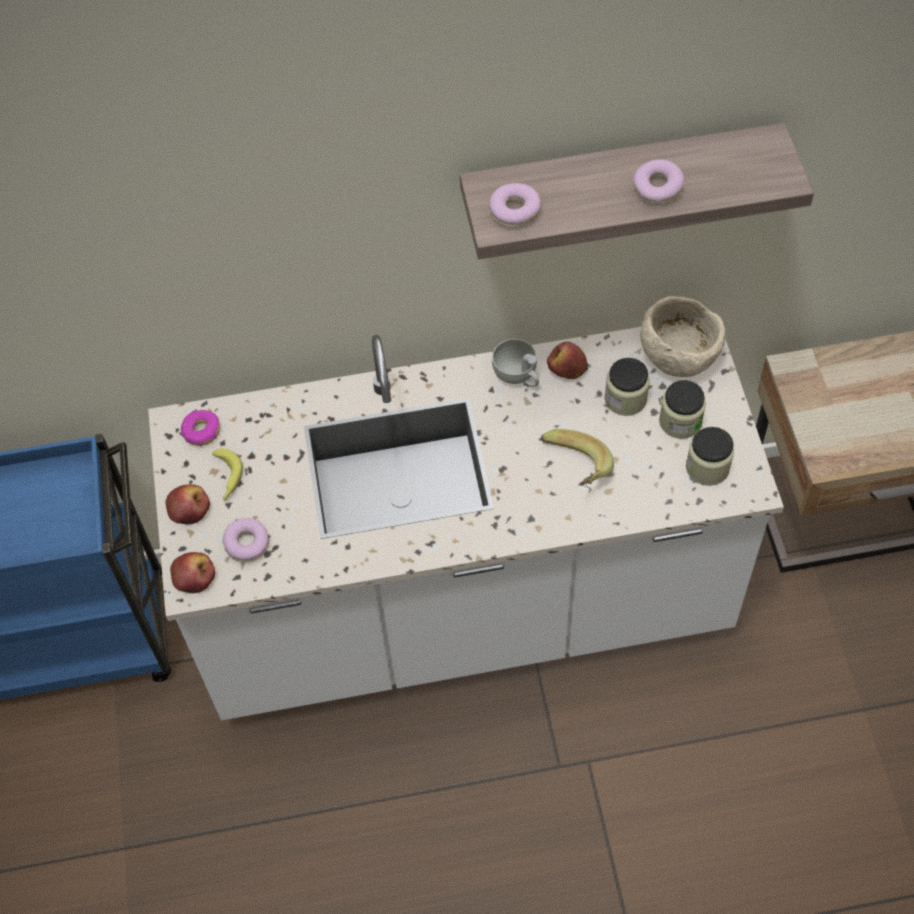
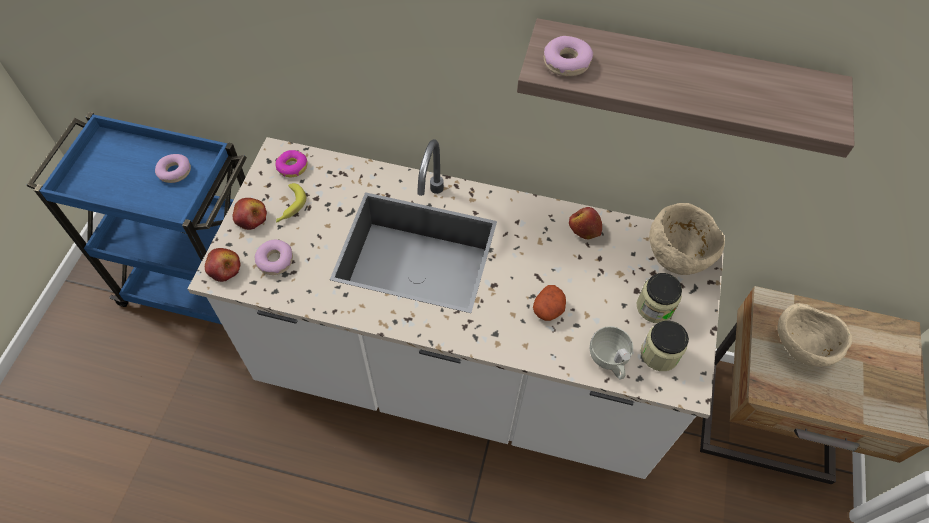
camera: 20 degrees right, 0 degrees up
(518, 376) = (543, 219): white cup -> white cup (609, 360)
(573, 470) = (548, 309): banana -> potato
(625, 399) = (618, 271): jar -> none
(657, 188) = (705, 89): donut -> donut (174, 172)
(840, 404) = (799, 348): none -> beige bowl

